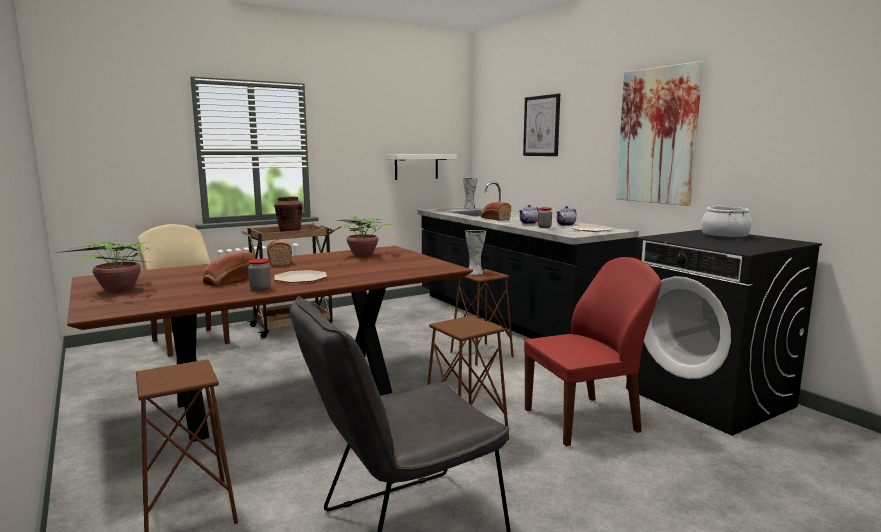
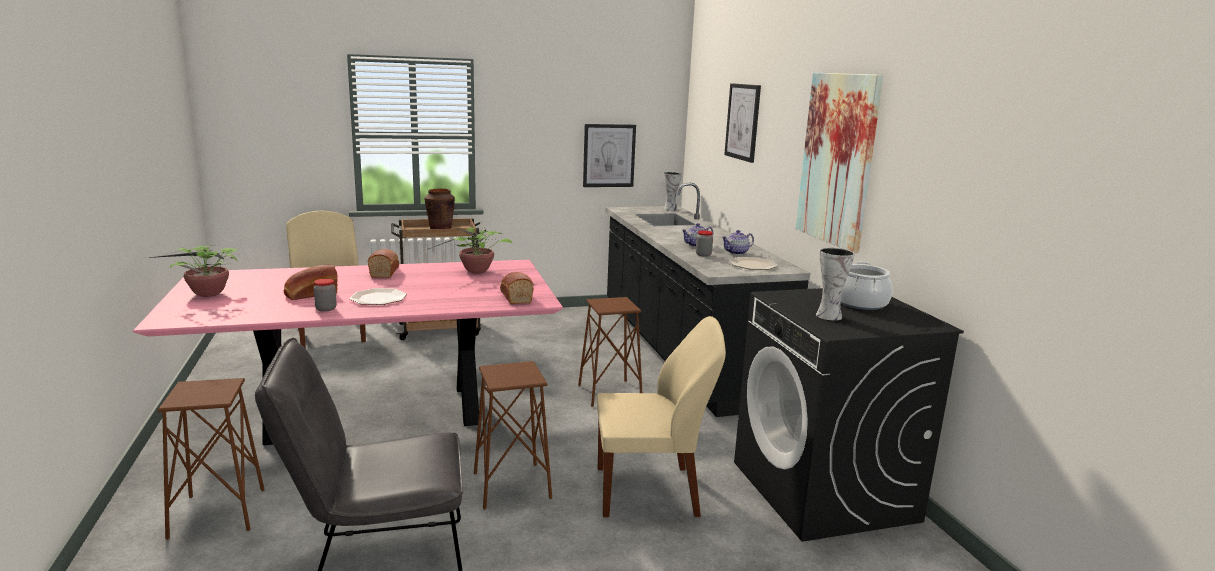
camera: 15 degrees right, 5 degrees up
(286, 399) = (374, 414): brown dining table -> pink dining table
(416, 167) = (609, 155): white shelf -> picture
(474, 273) = (606, 301): vase -> vase (827, 315)
(494, 218) = (669, 232): bread -> bread (515, 297)
(583, 420) = (650, 492): red chair -> beige chair

